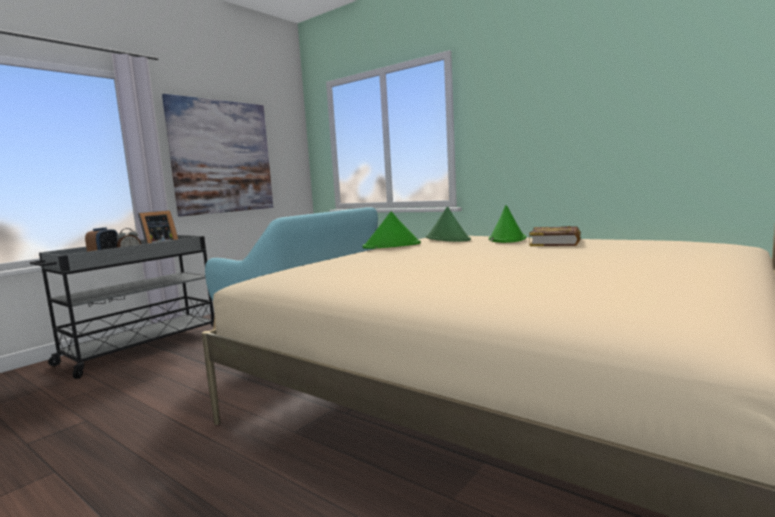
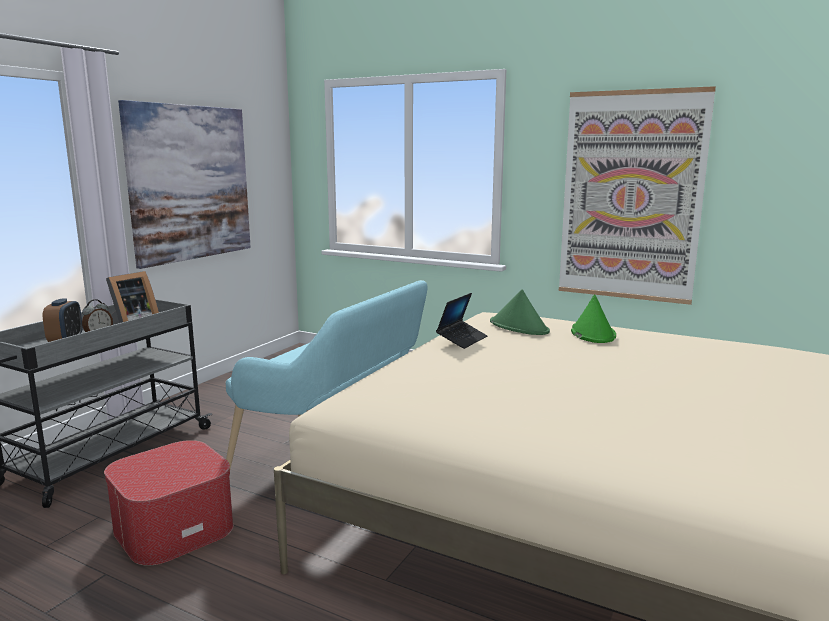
camera: 10 degrees left, 5 degrees up
(155, 392) = (174, 527): none -> ottoman
(392, 246) = (462, 339): green hat -> laptop
(554, 138) = (630, 197): none -> picture
(555, 242) = (653, 344): book -> none

